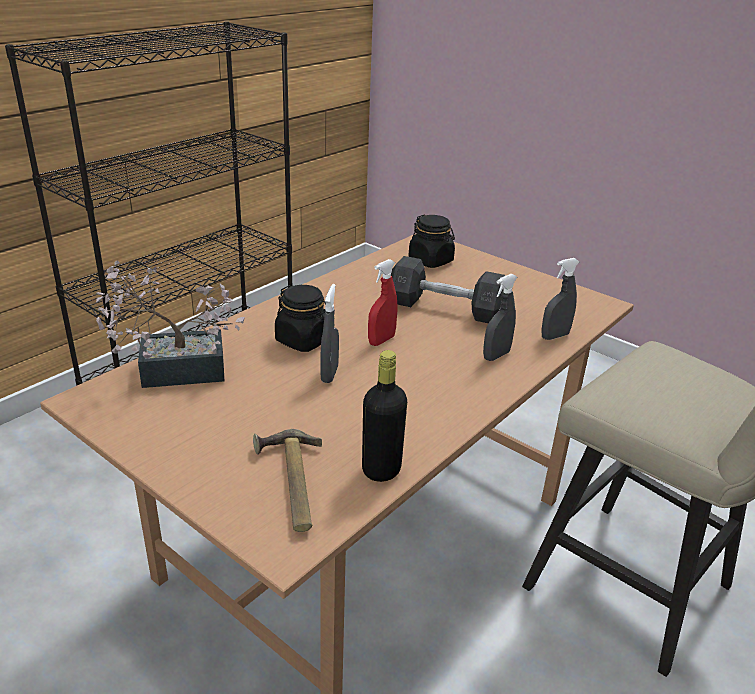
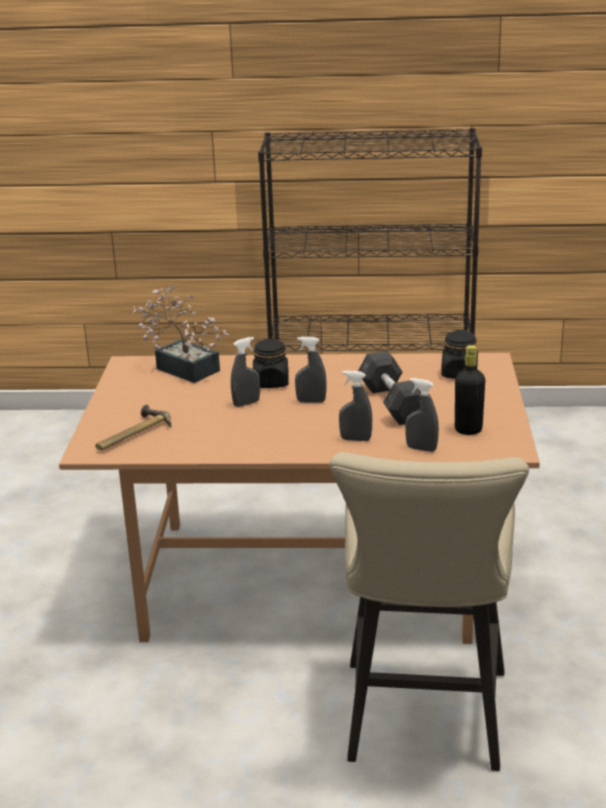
camera: 55 degrees right, 5 degrees down
(381, 340) = (311, 401): red spray bottle -> grey spray bottle
(381, 470) = (176, 450): black bottle -> black bottle (468, 430)

